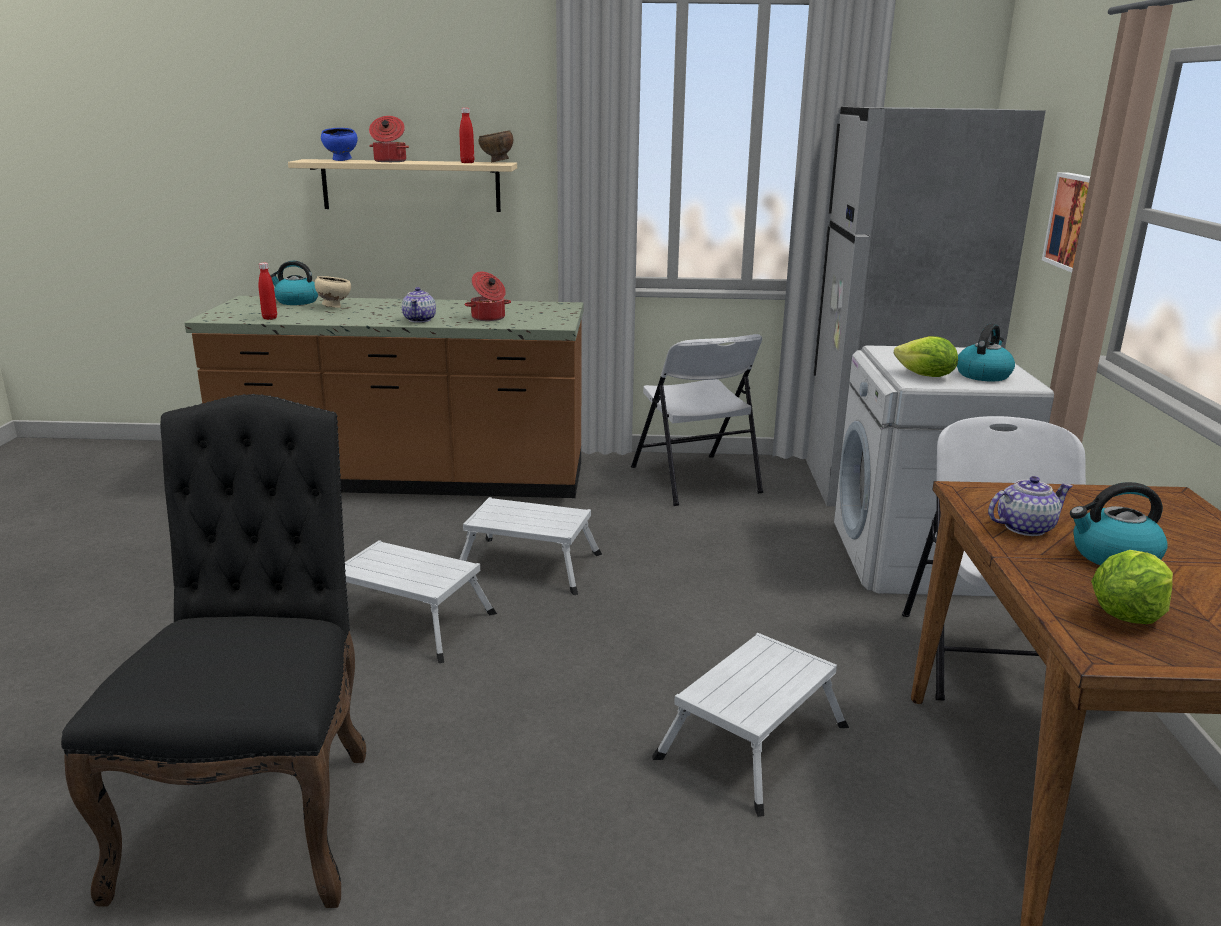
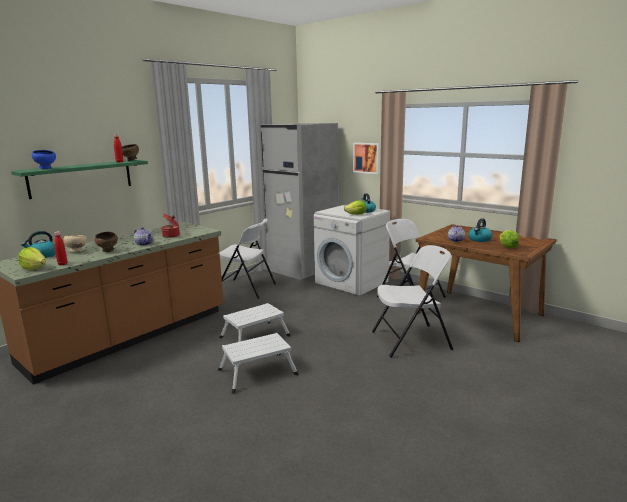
camera: 50 degrees left, 5 degrees down
(236, 315) = (34, 268): none -> lettuce
(260, 818) = (353, 441): black chair -> none
(357, 316) = (108, 251): none -> brown bowl
(389, 161) = (76, 166): cooking pot -> none
(411, 185) = (81, 178): beige shelf -> green shelf
(752, 742) = (411, 340): white step ladder -> white chair

